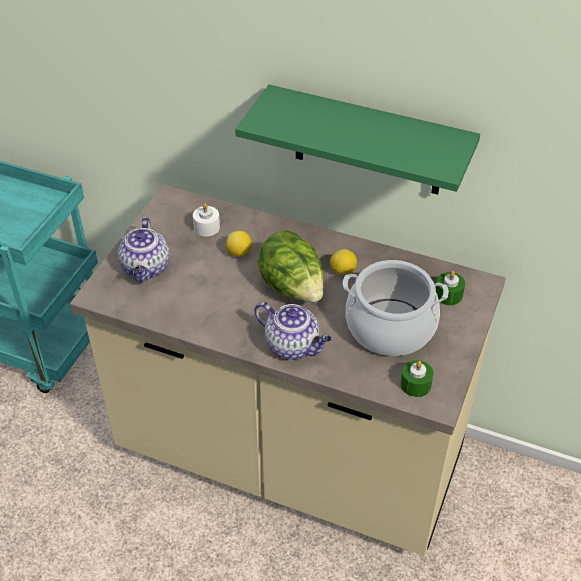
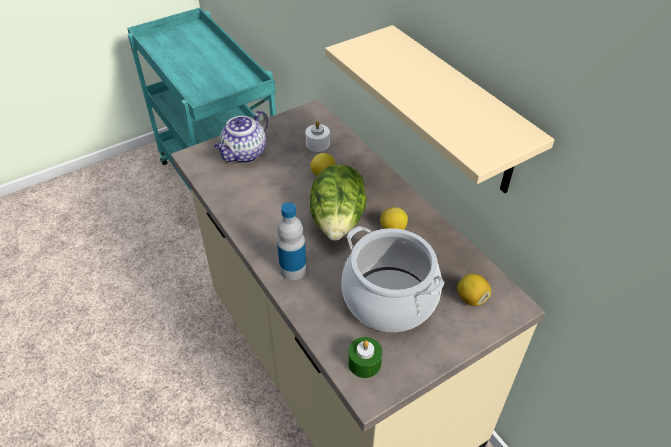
camera: 35 degrees right, 0 degrees up
(293, 346) = (293, 270): teapot -> bottle
(368, 142) = (458, 113): green shelf -> beige shelf
(448, 295) = (471, 298): green candle -> lemon

